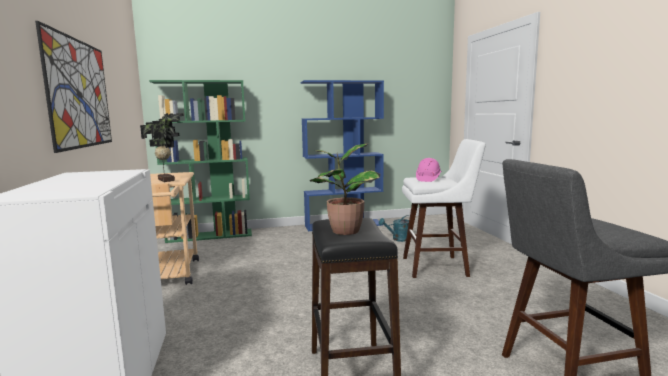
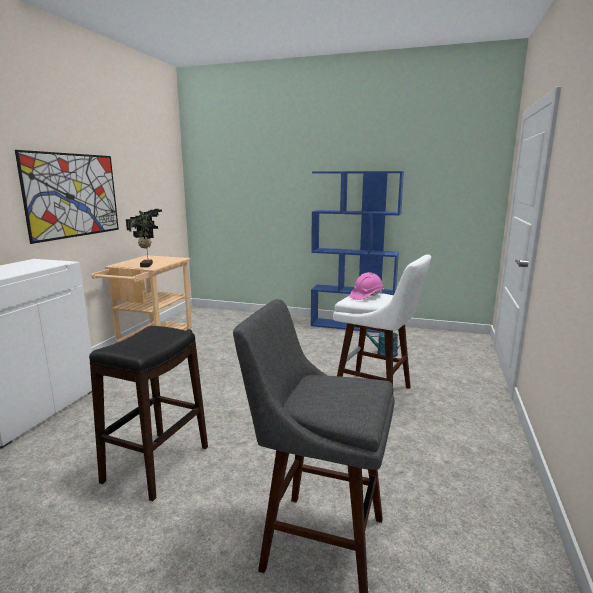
camera: 30 degrees right, 5 degrees up
(210, 236) = (228, 314): green bookcase -> none
(343, 231) = (136, 340): potted plant -> none

